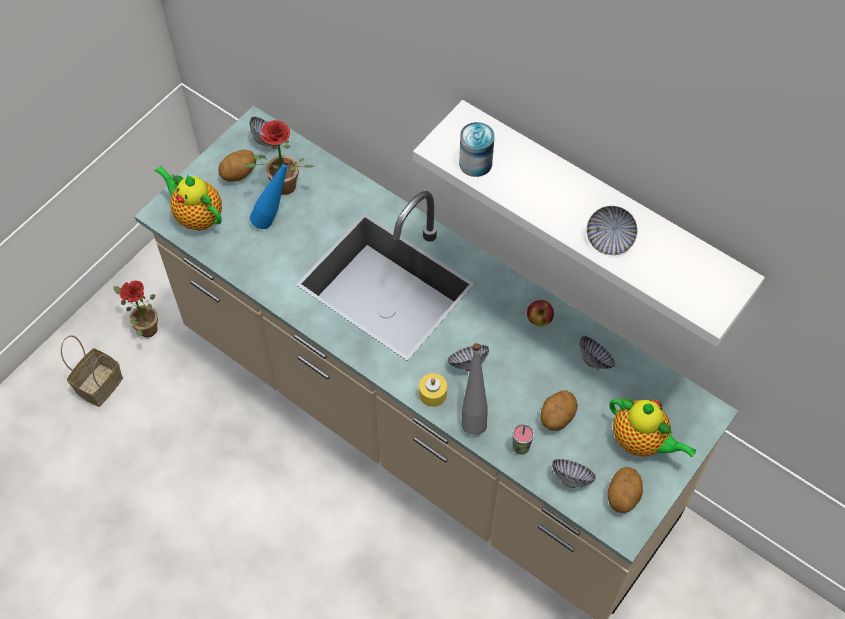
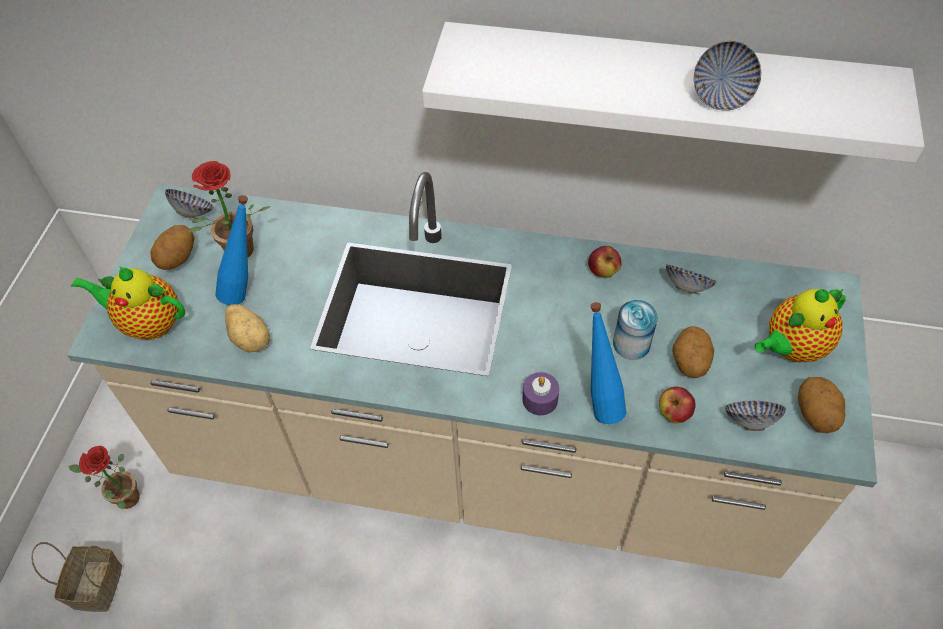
camera: 25 degrees left, 5 degrees down
(260, 258) = (251, 338): none -> potato
(432, 394) = (540, 399): yellow candle -> purple candle
(468, 363) = (557, 348): bowl -> none
(473, 414) = (599, 401): grey bottle -> blue bottle
(475, 163) = (507, 76): can -> can (631, 344)
(520, 447) = (674, 413): cup -> apple
(641, 441) = (791, 348): teapot -> teapot turned 135 degrees clockwise

